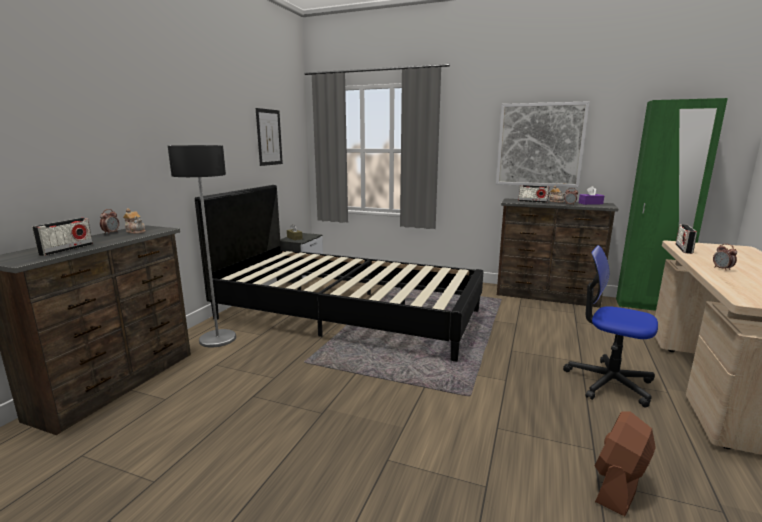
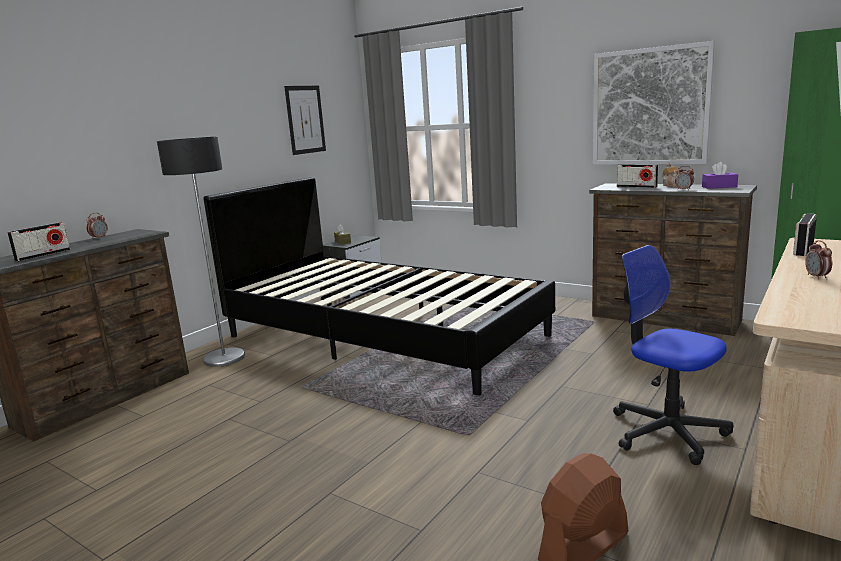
camera: 15 degrees right, 0 degrees up
(136, 231) = (123, 236): teapot -> none

